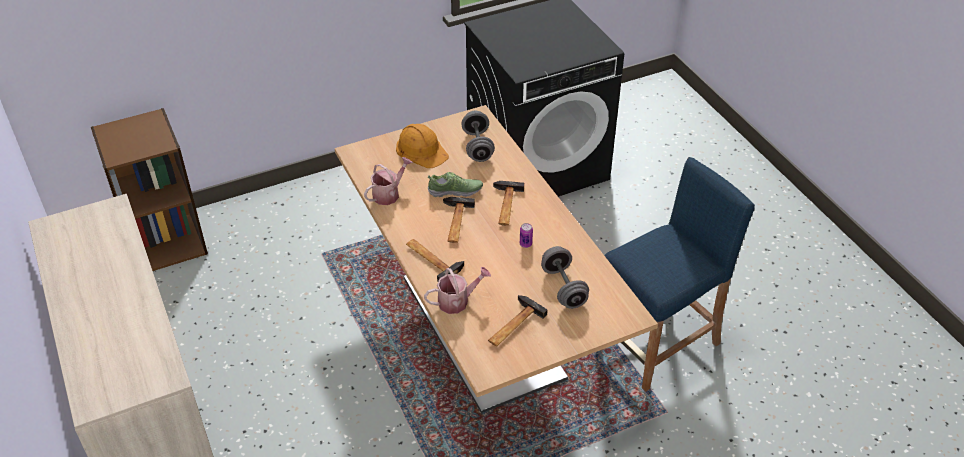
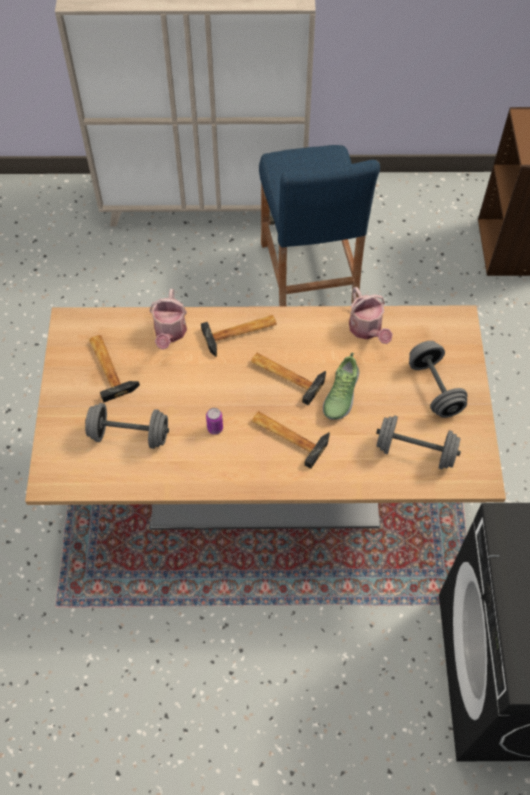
camera: 115 degrees right, 15 degrees up
(421, 150) = (434, 388): orange hard hat -> grey dumbbell
(657, 343) = (147, 651): blue stool -> blue stool (308, 277)

